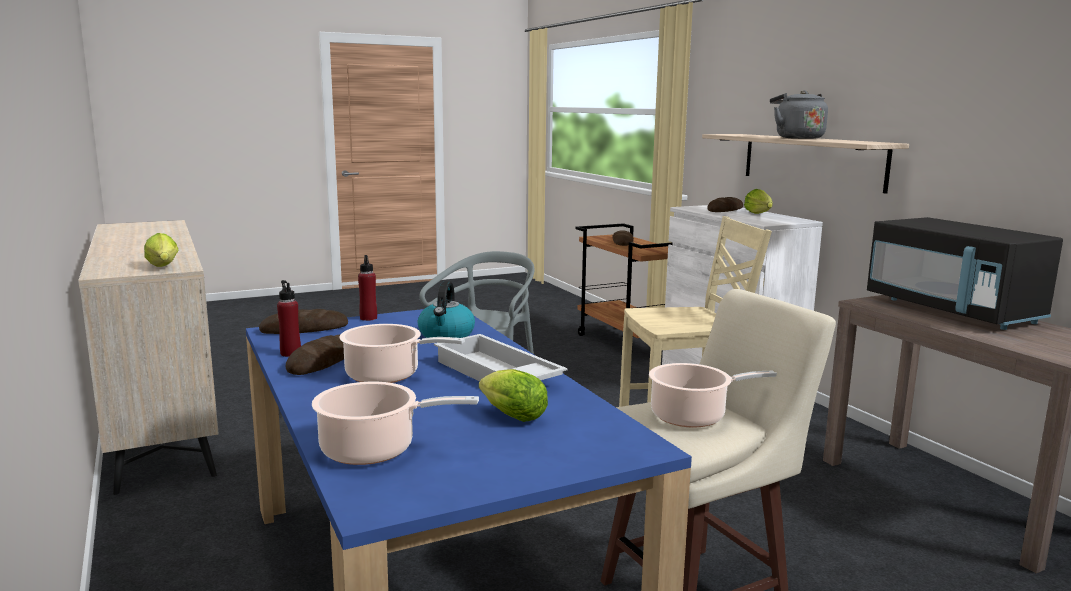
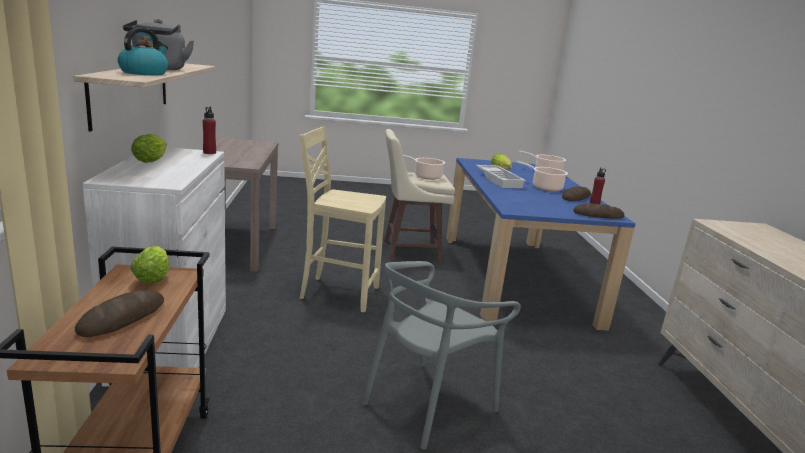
camera: 160 degrees left, 5 degrees up
(163, 267) = (730, 226): lettuce -> lettuce (153, 277)
(368, 318) = (562, 215): red bottle -> red bottle (209, 152)
(446, 335) = (515, 197): kettle -> kettle (144, 73)
(725, 210) = (149, 172): bread -> none
(952, 311) = (225, 155): black microwave -> none

